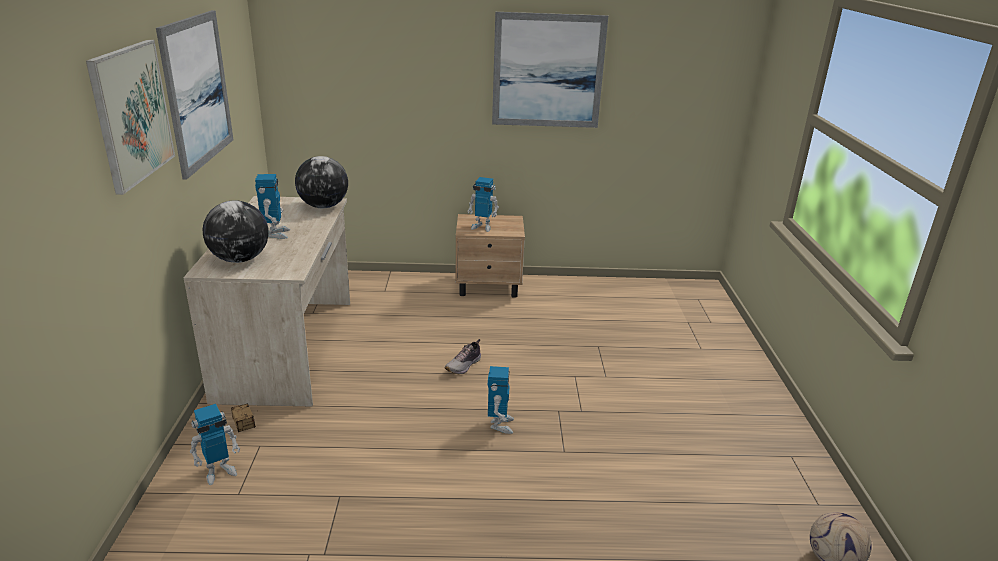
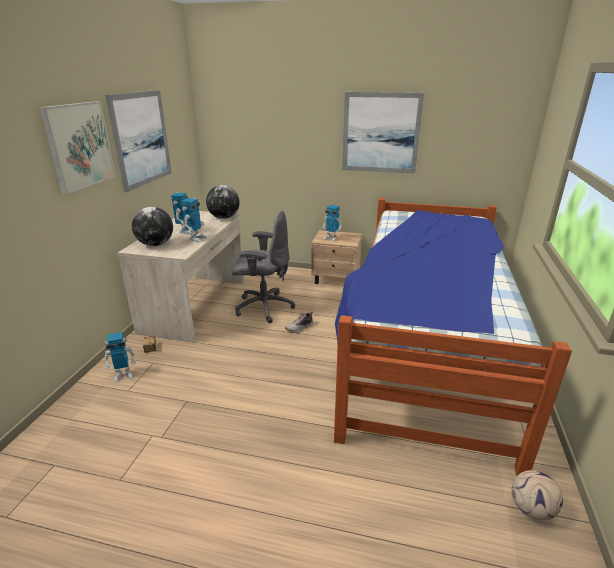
camera: 15 degrees right, 0 degrees up
(397, 339) = (263, 307): none -> grey office chair
(500, 425) = (308, 369): toy robot -> toy robot (196, 239)
(641, 369) = (423, 344): none -> bed

